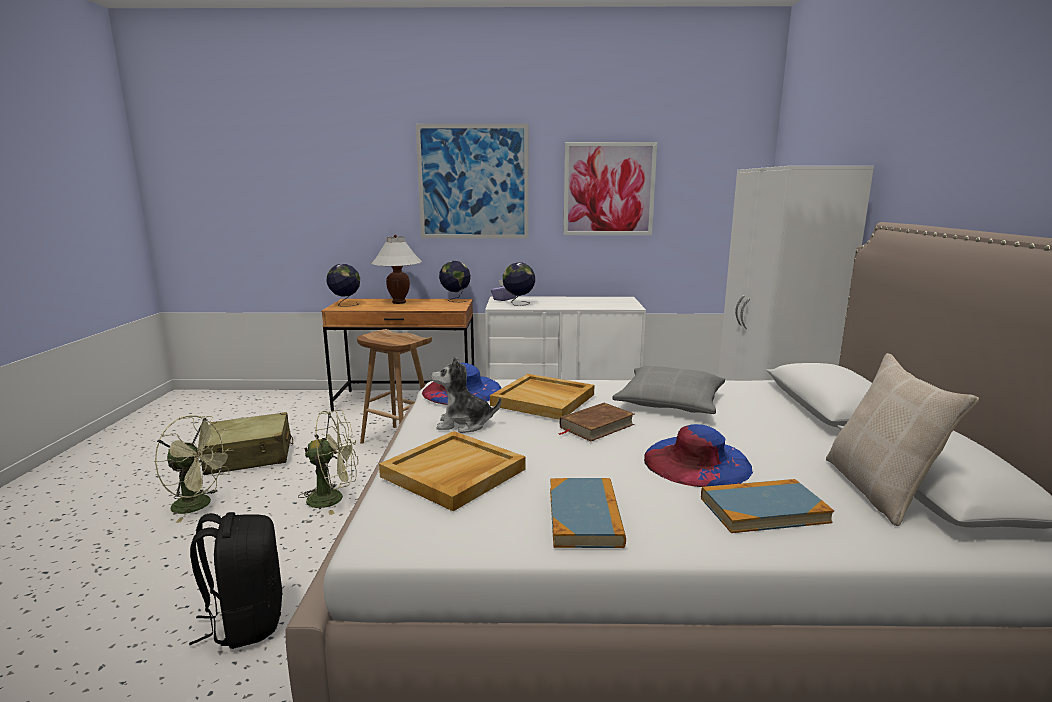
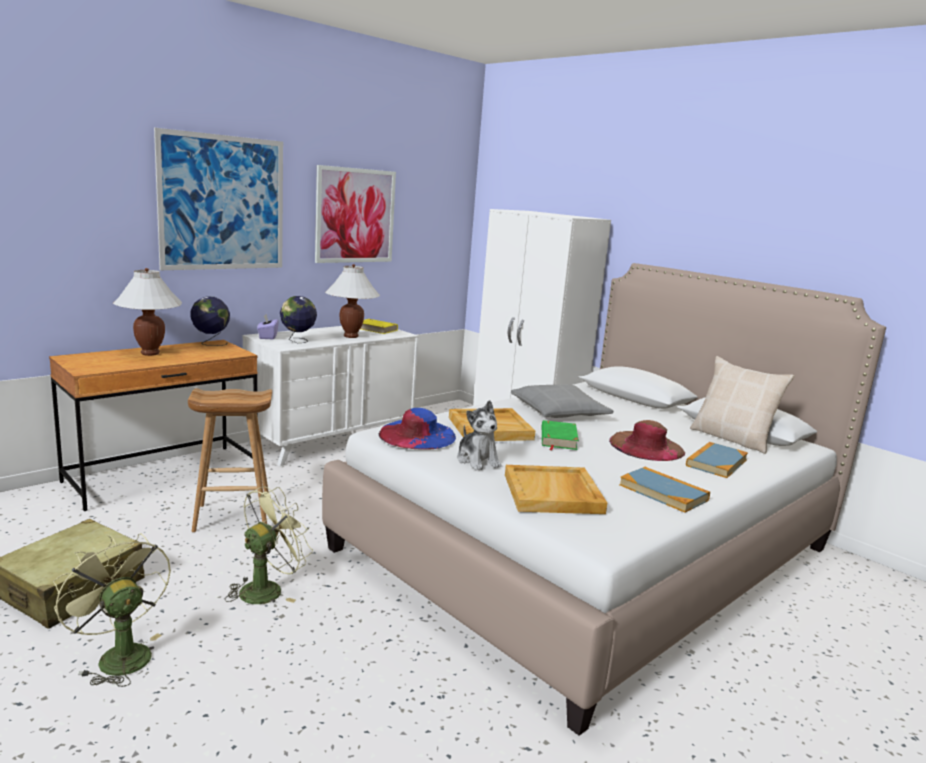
camera: 45 degrees left, 0 degrees up
(199, 505) = (118, 655): green fan -> green fan turned 105 degrees counterclockwise
(246, 622) = (382, 705): black backpack -> none
(345, 305) = (86, 364): globe -> none
(464, 424) = (477, 460): plush toy -> plush toy turned 75 degrees counterclockwise
(575, 304) = (351, 336): none -> white table lamp
(596, 426) = (558, 439): brown book -> green book
(616, 301) = (376, 329): none -> yellow book
(697, 461) = (646, 446): blue hat -> brown hat

